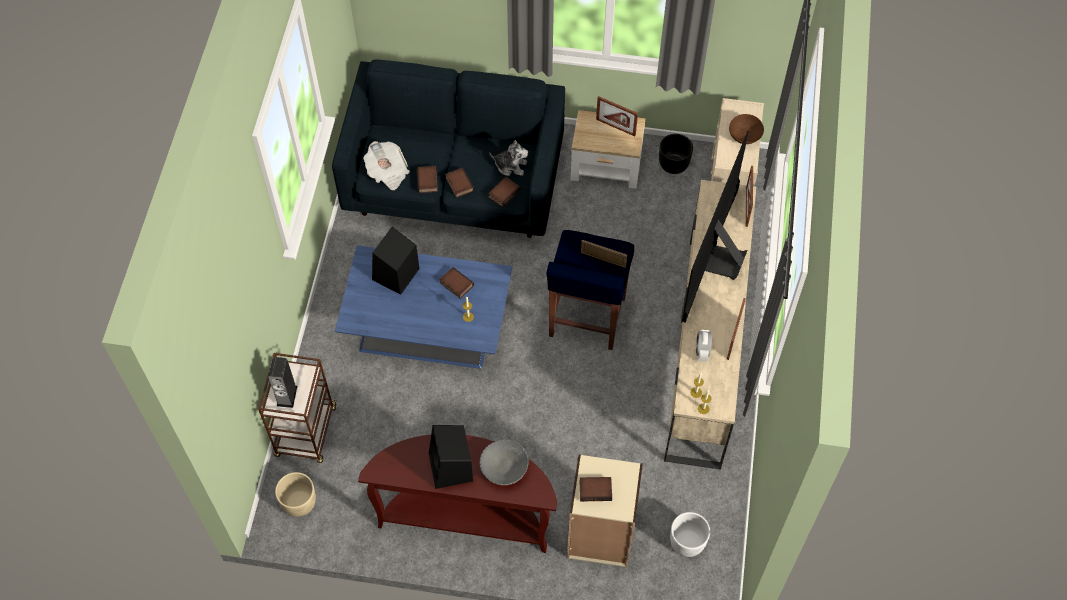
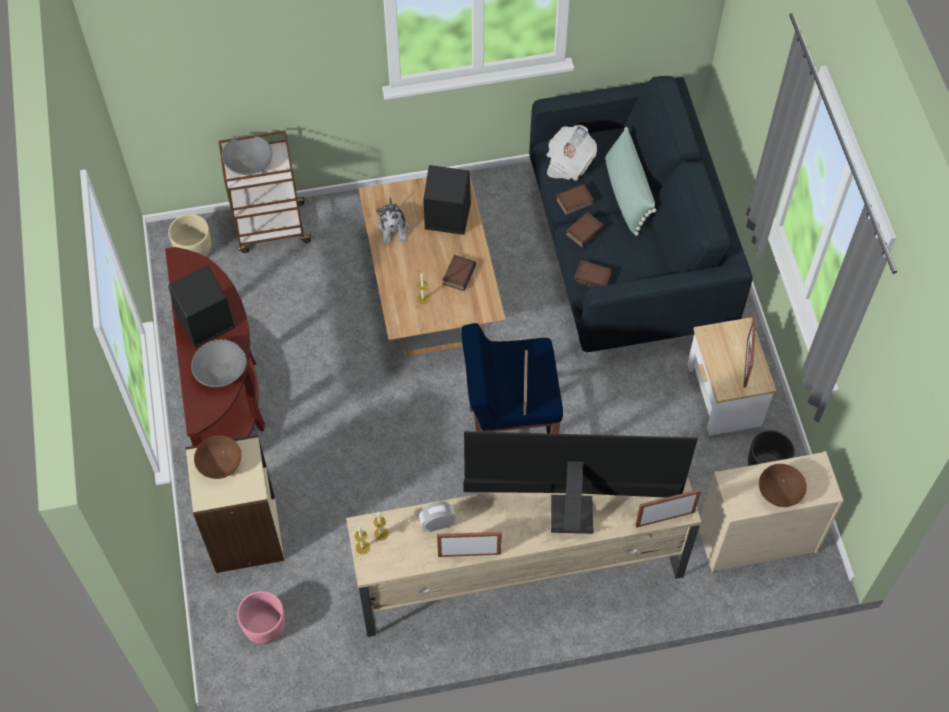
camera: 70 degrees right, 0 degrees up
(287, 395) = (249, 163): speaker -> grey bowl
(429, 328) = (432, 292): blue coffee table -> brown coffee table
(436, 144) = (626, 194): none -> green pillow
(510, 166) = (633, 272): plush toy -> plush toy (393, 228)
(596, 489) = (220, 464): book -> brown bowl
(687, 542) = (264, 627): white planter -> pink planter

